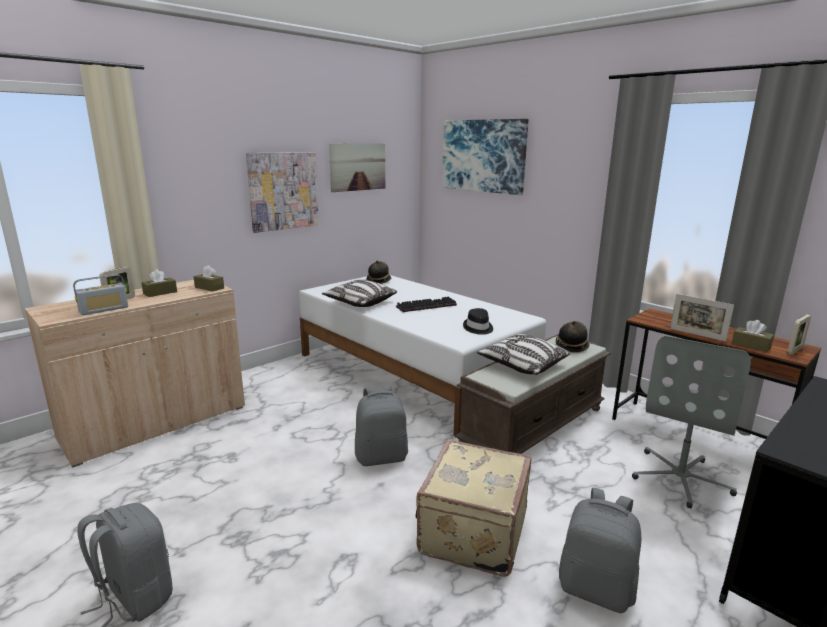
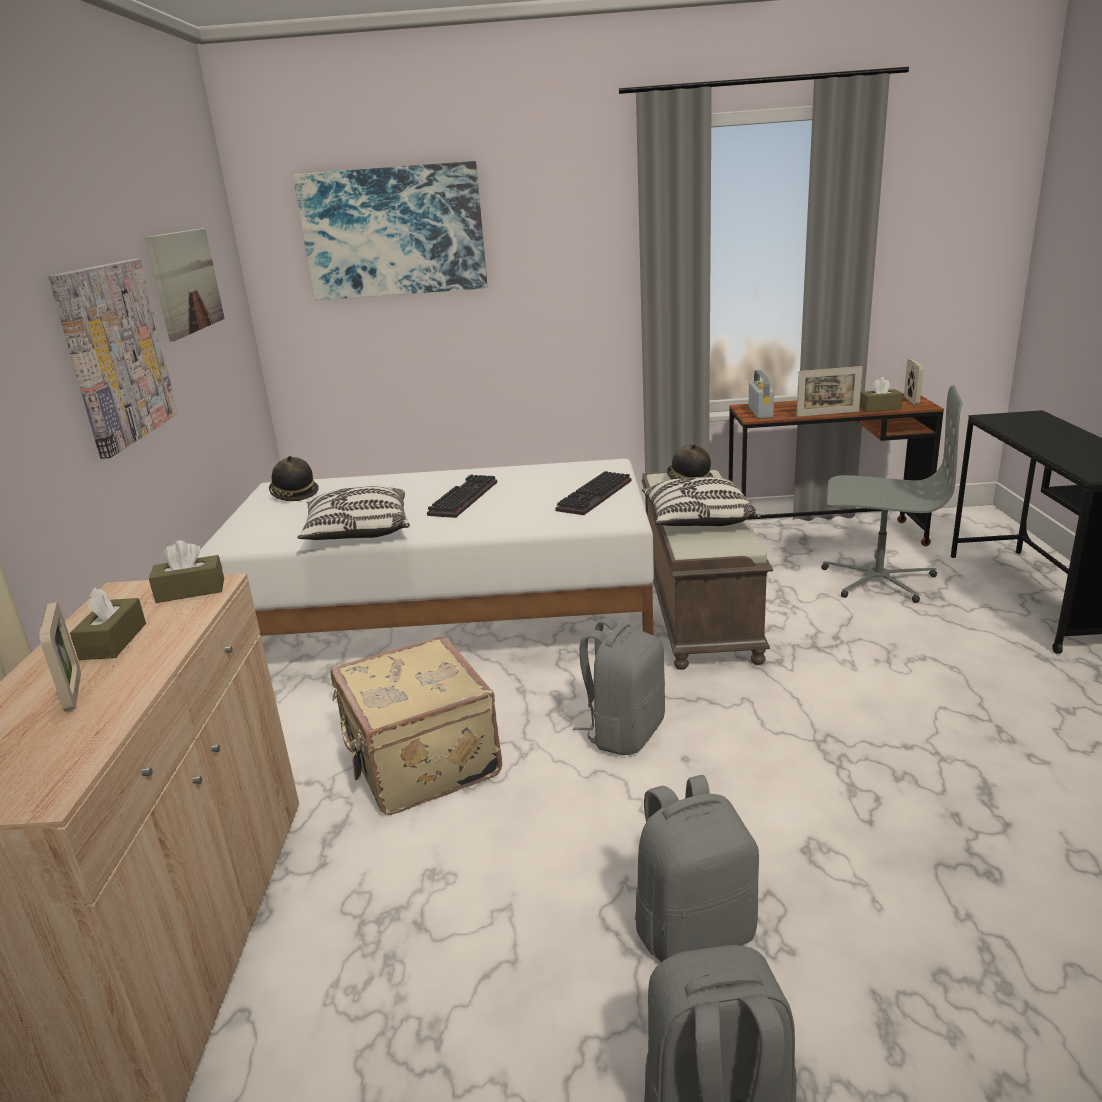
camera: 45 degrees left, 5 degrees up
(104, 309) = (103, 719): radio -> radio (760, 412)
(471, 532) = (847, 734): beige suitcase -> beige suitcase (419, 762)
(478, 328) = (595, 496): black hat -> keyboard
(596, 589) = (996, 704): grey backpack -> grey backpack (694, 930)
(681, 478) = (877, 579): grey office chair -> grey office chair turned 60 degrees counterclockwise

